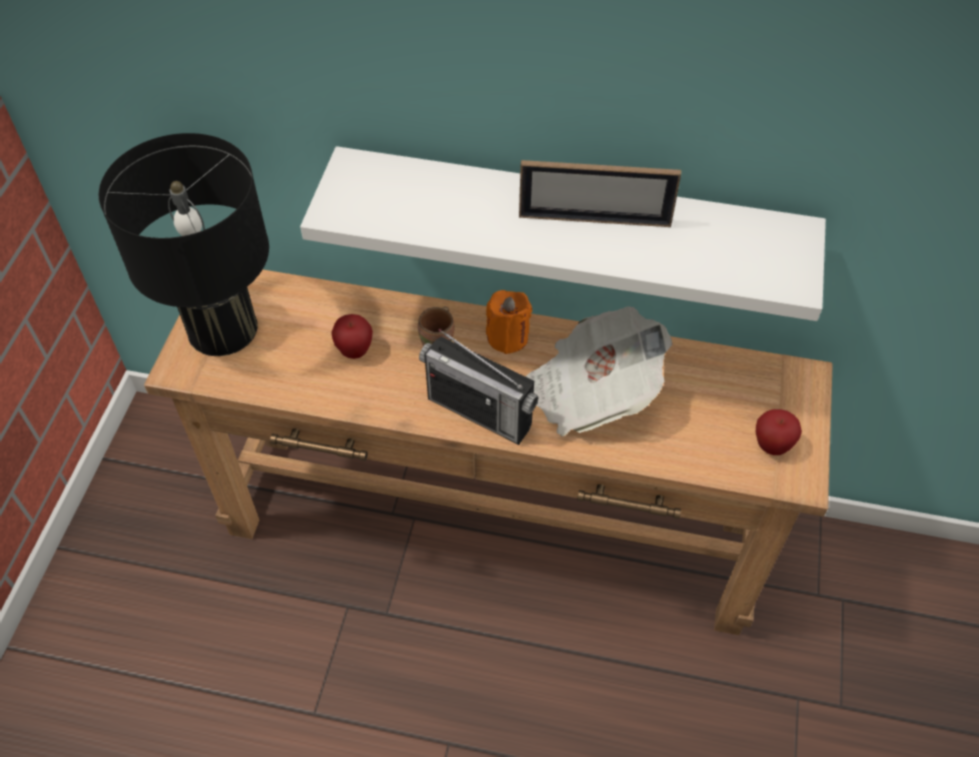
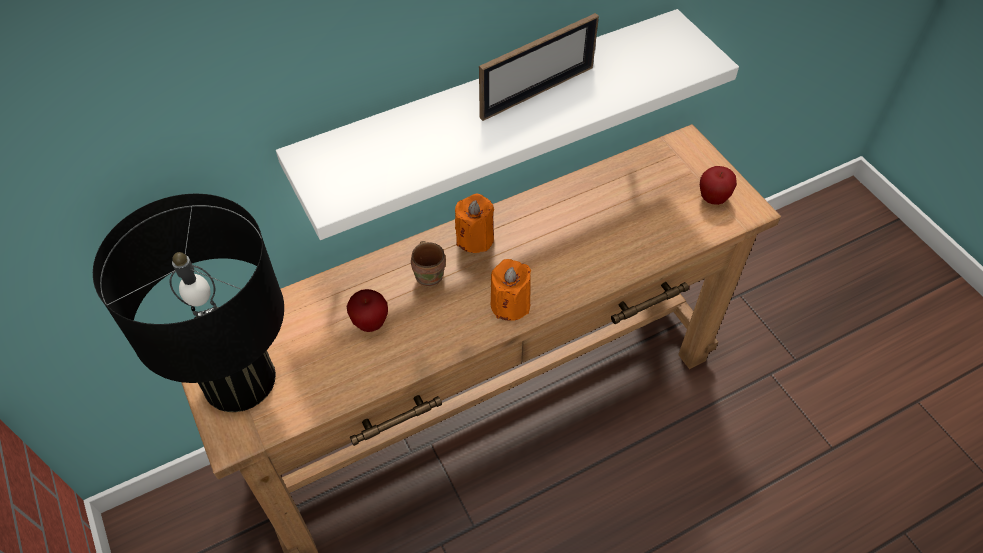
camera: 40 degrees left, 0 degrees up
(479, 412) = (510, 304): radio -> orange candle
(591, 392) = (570, 239): newspaper -> none

